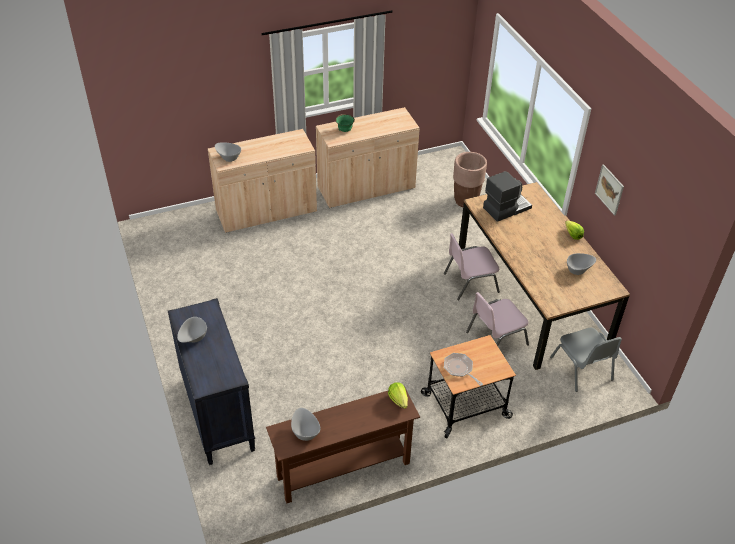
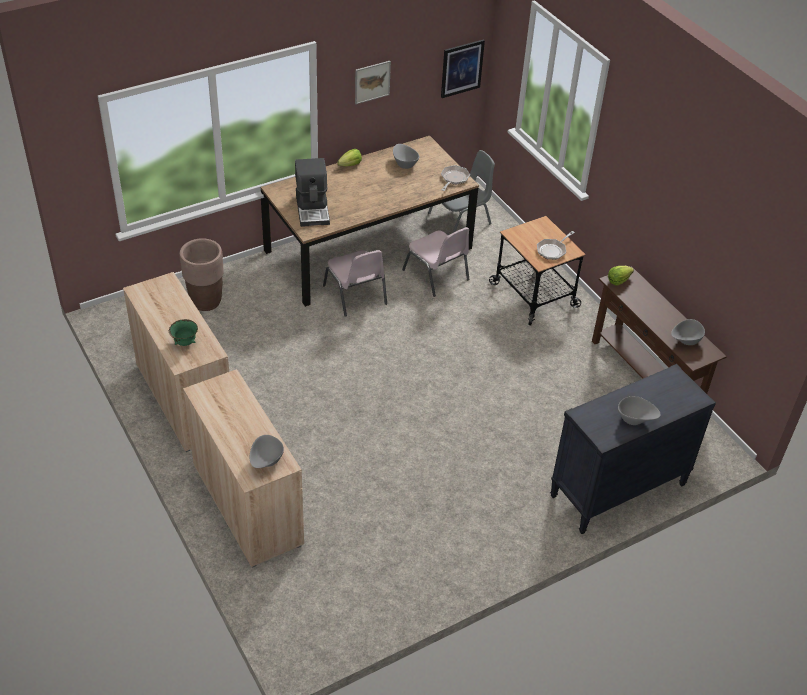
camera: 100 degrees left, 0 degrees up
(506, 208) = (313, 209): coffee machine -> coffee machine turned 150 degrees counterclockwise
(556, 301) = (454, 179): none -> frying pan
(666, 266) = (461, 68): none -> picture

